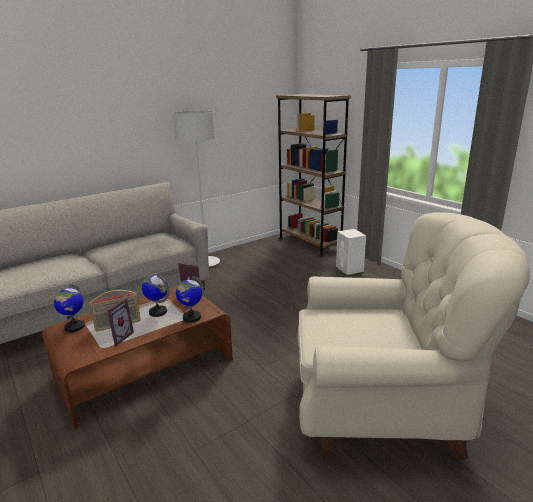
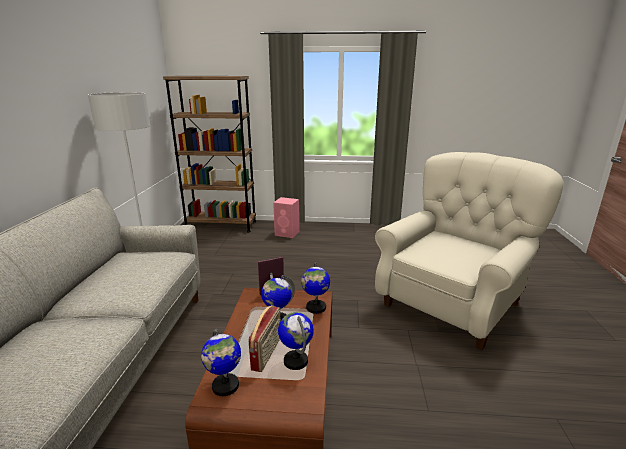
camera: 50 degrees left, 0 degrees up
(119, 337) = (296, 361): picture frame -> globe
(350, 269) = (287, 233): white speaker -> pink speaker

